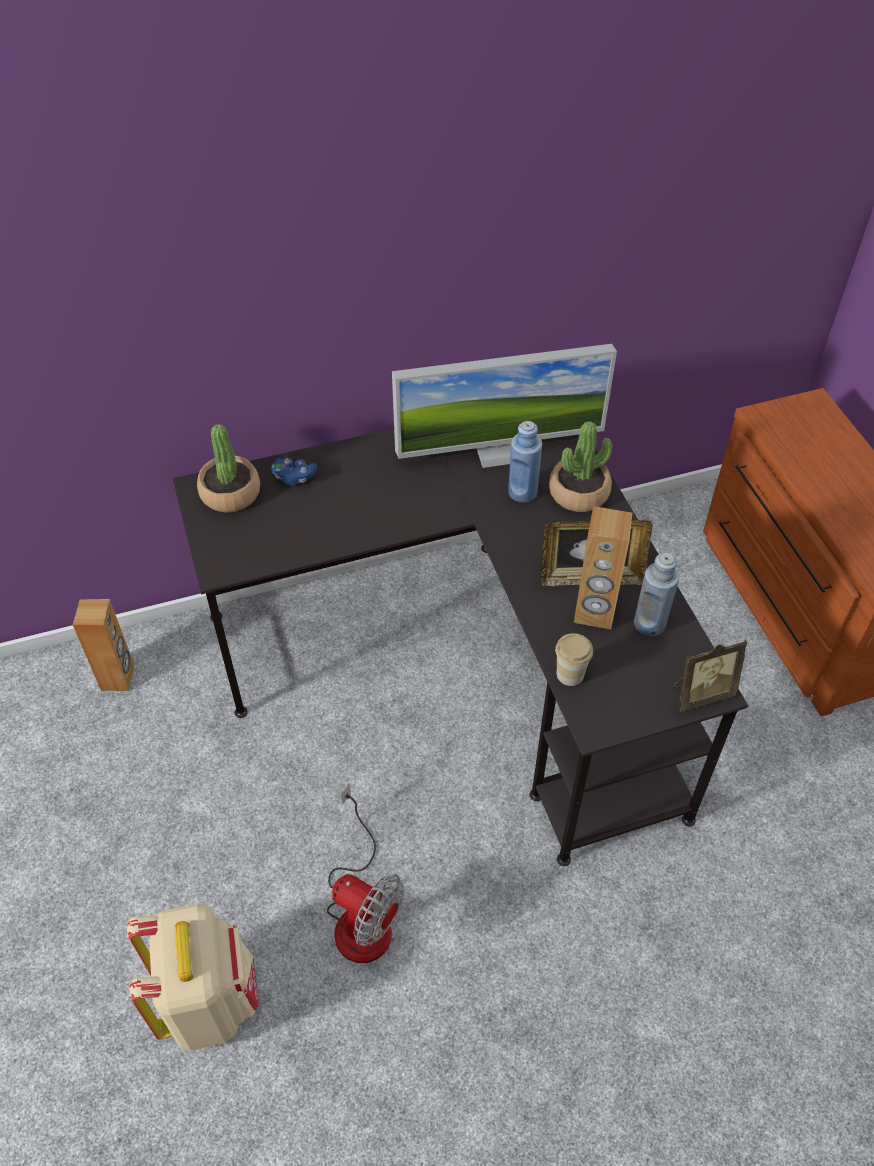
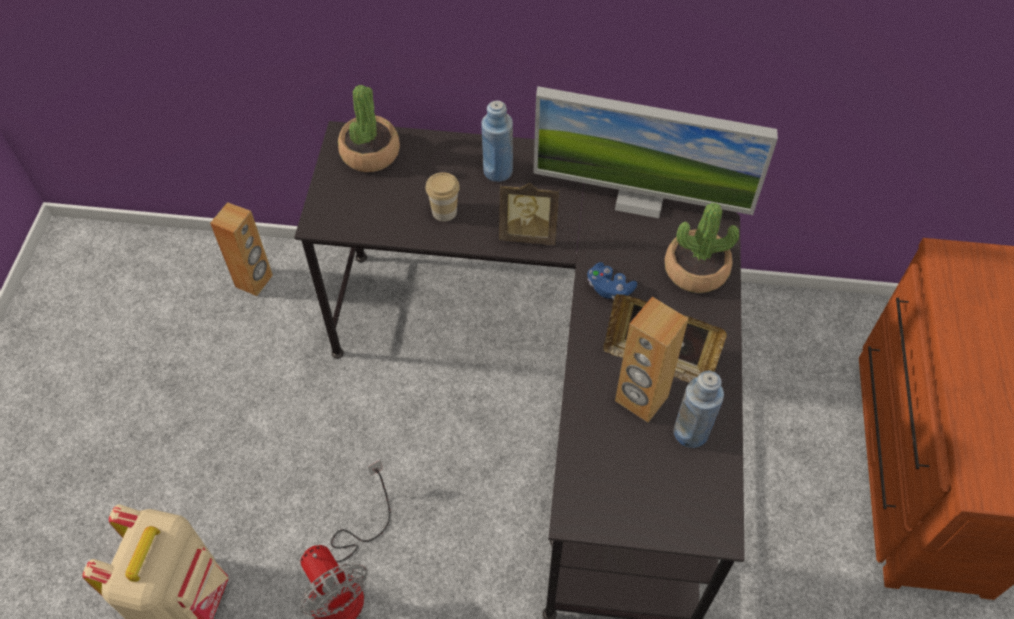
camera: 25 degrees right, 5 degrees up
(294, 477) = (434, 157): blue game controller -> blue game controller (609, 288)
(522, 492) = (639, 249): blue bottle -> blue bottle (498, 171)
(570, 674) = (581, 452): cup -> cup (444, 211)
(700, 693) = (701, 527): picture frame -> picture frame (528, 234)

